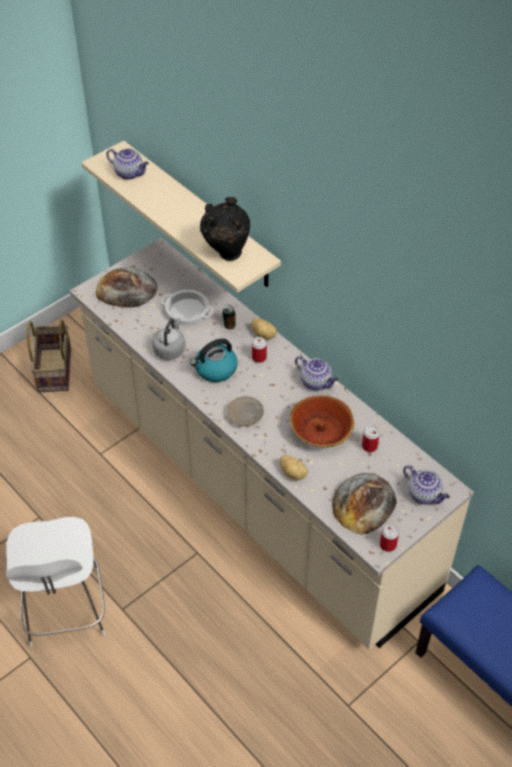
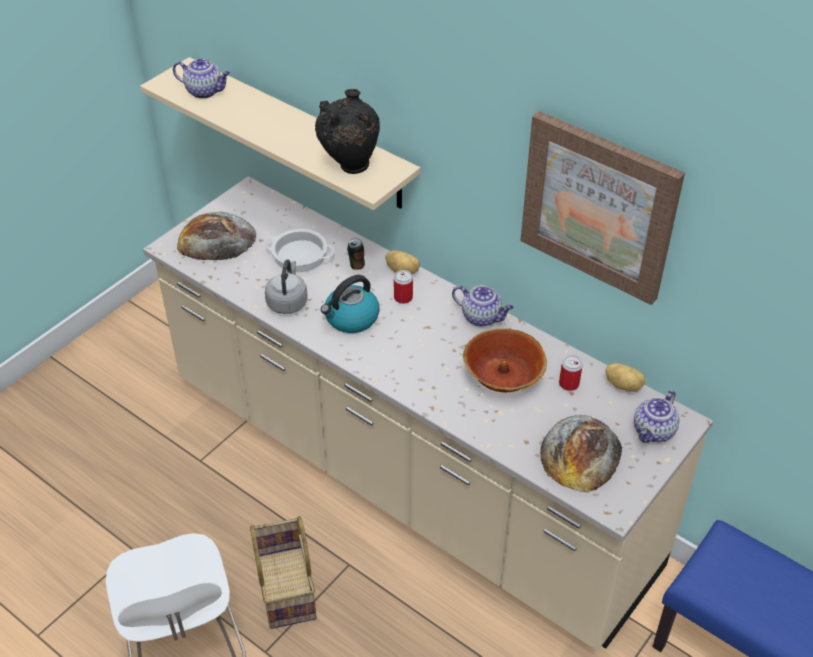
camera: 10 degrees left, 5 degrees down
(53, 370) = (122, 368): basket -> basket (284, 587)
(245, 414) = (402, 366): beige plate -> none
(293, 473) = (481, 429): potato -> potato (623, 385)
(388, 545) = (625, 500): can -> none
(400, 319) = (599, 206): none -> picture
(424, 494) = (653, 432): teapot -> teapot turned 90 degrees clockwise

